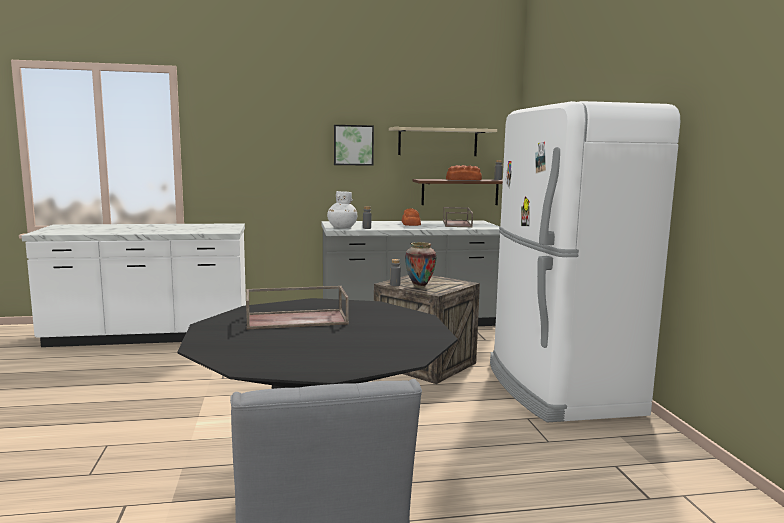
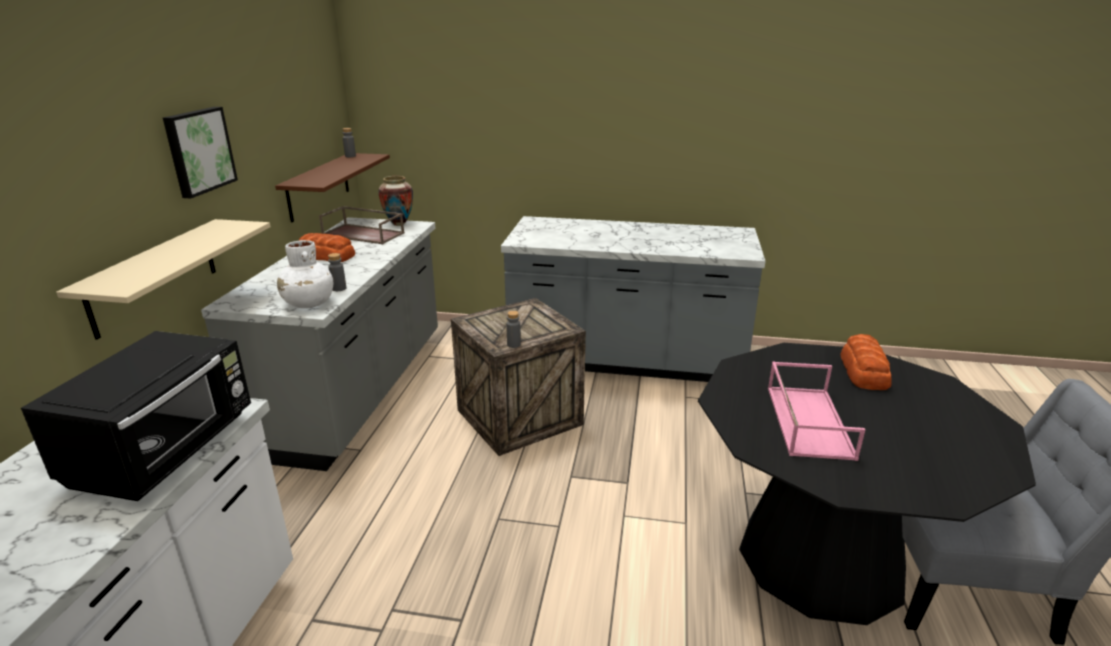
camera: 70 degrees left, 15 degrees up
(196, 230) = (167, 450): none -> black microwave
(297, 319) = (807, 420): brown tray -> pink tray
(419, 286) = (531, 331): vase -> vase (398, 224)
(438, 142) = (286, 117): beige shelf -> beige shelf (154, 276)
(463, 179) = (335, 168): bread -> bread (863, 372)
(559, 388) = (626, 361): white fridge -> grey counter

